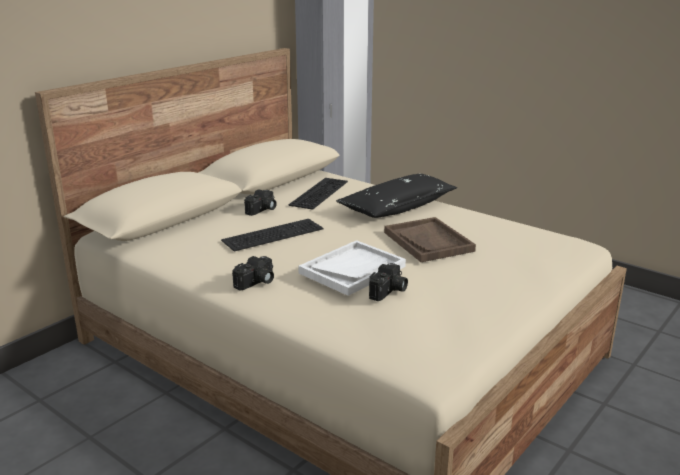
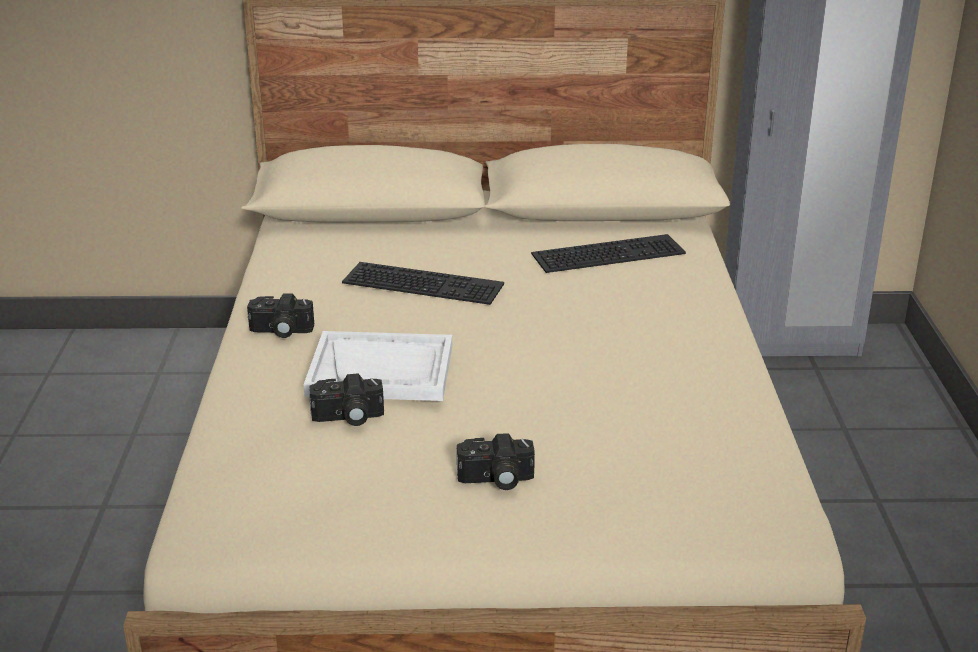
camera: 50 degrees right, 5 degrees up
(262, 210) = (490, 246): camera -> camera (495, 480)
(397, 207) = (659, 322): black pillow -> none
(428, 242) = (569, 389): brown tray -> none

